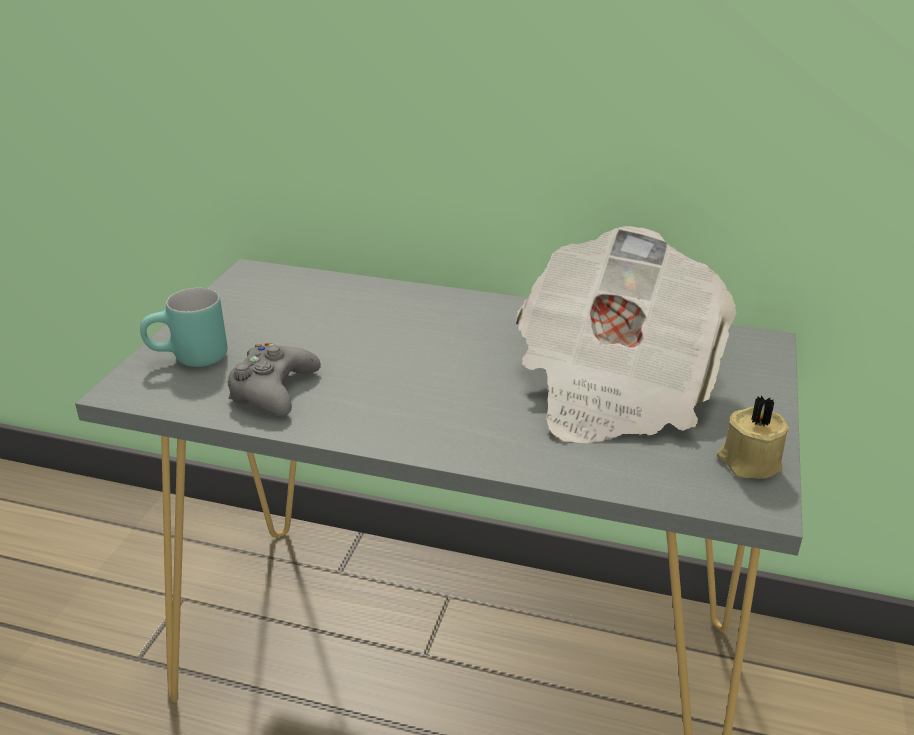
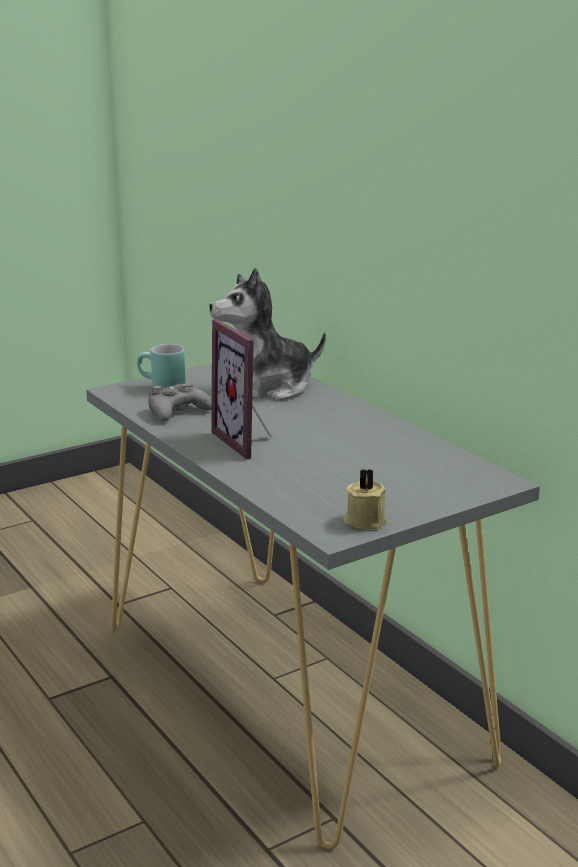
camera: 40 degrees right, 10 degrees down
(328, 310) = (266, 388): none -> plush toy
(437, 400) = (249, 441): none -> picture frame
(613, 385) = (359, 467): newspaper -> none

